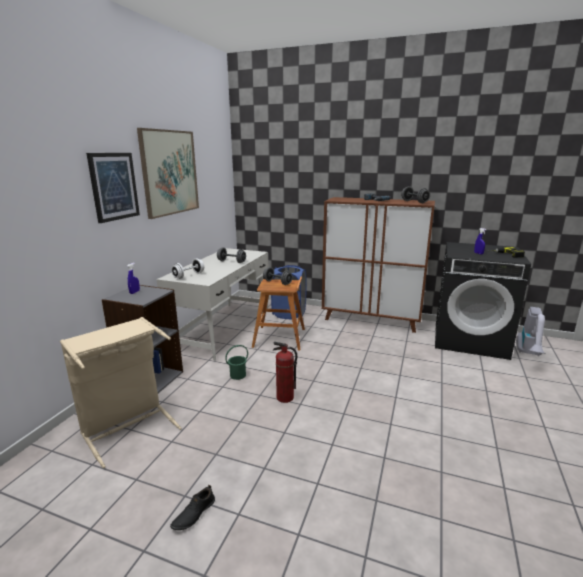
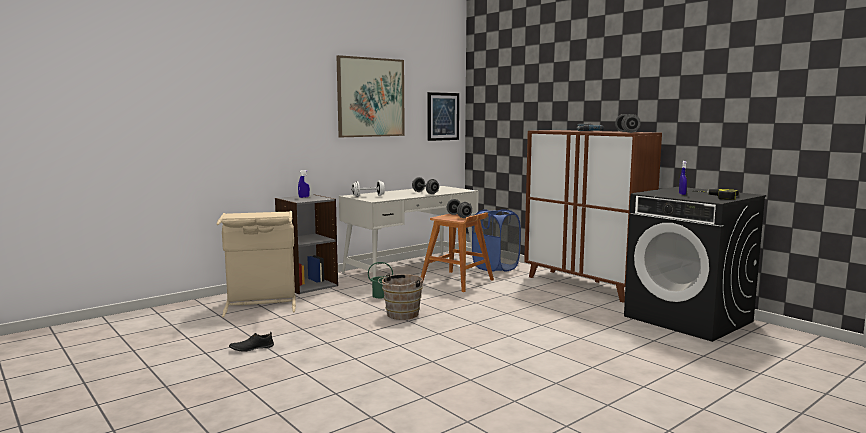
camera: 30 degrees right, 10 degrees down
(114, 186) = (304, 104): picture -> picture (442, 116)
(284, 398) = (400, 315): fire extinguisher -> brown bucket
(529, 354) = (751, 343): vacuum cleaner -> none

